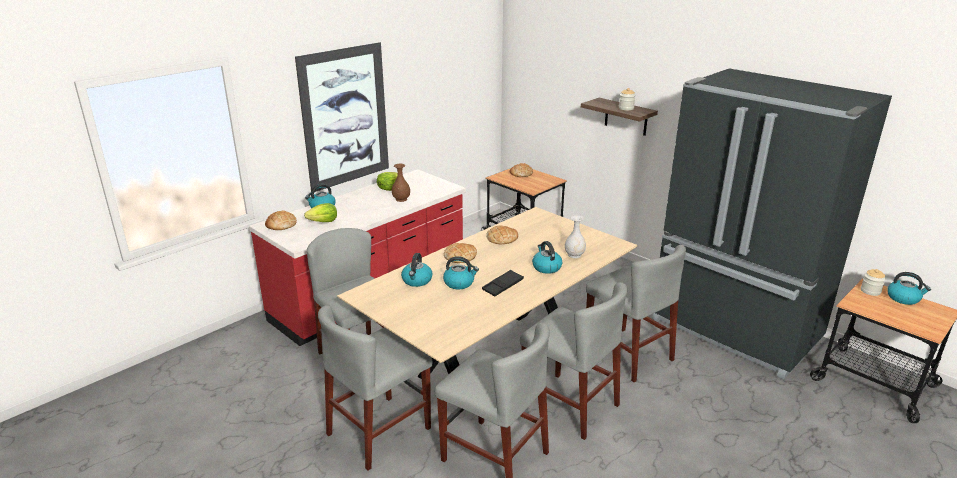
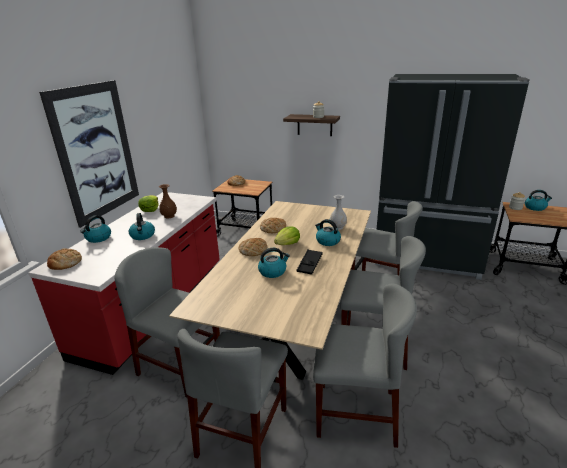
camera: 25 degrees left, 0 degrees up
(323, 221) = (109, 250): lettuce -> lettuce (287, 244)
(417, 281) = (235, 280): kettle -> kettle (143, 236)

